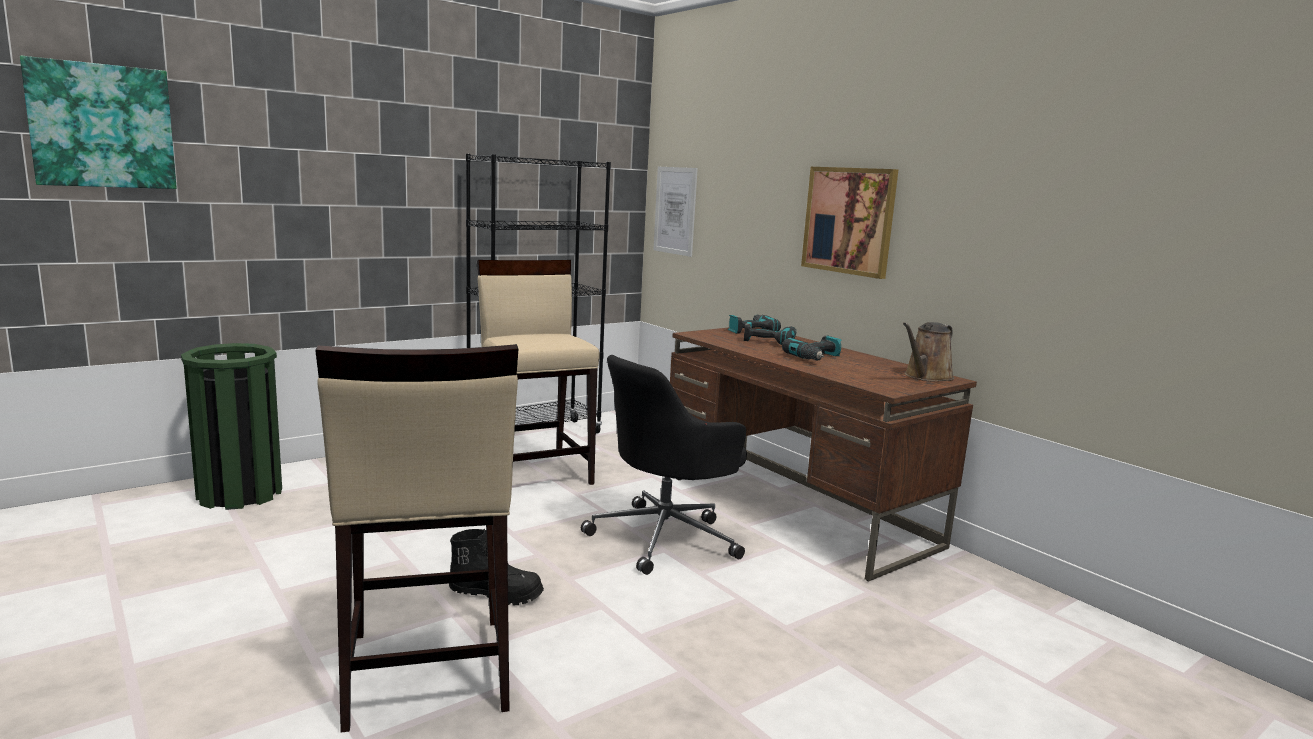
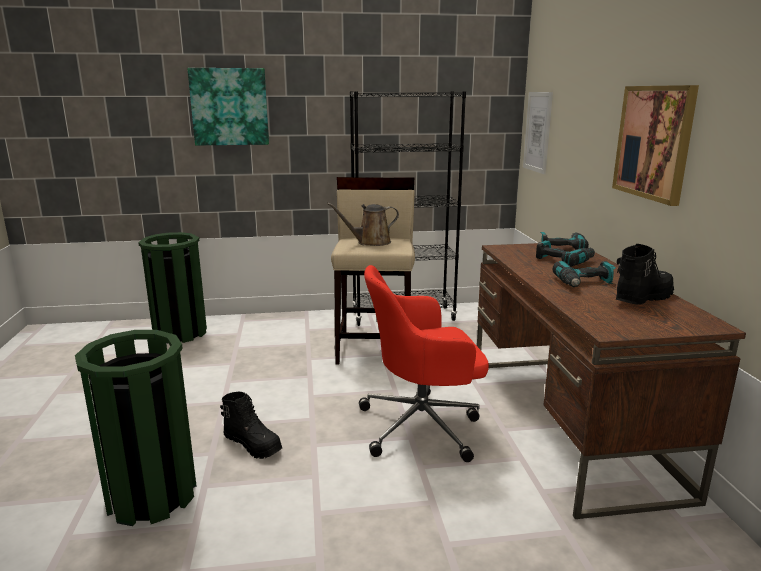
camera: 30 degrees right, 5 degrees up
(102, 126) = (104, 88): picture -> picture (229, 107)
(425, 672) = (151, 495): beige stool -> green trash can
(666, 537) = (423, 425): black office chair -> red office chair
(876, 365) = (642, 298): none -> black boot
(926, 377) = (683, 319): brown watering can -> brown watering can (370, 242)

